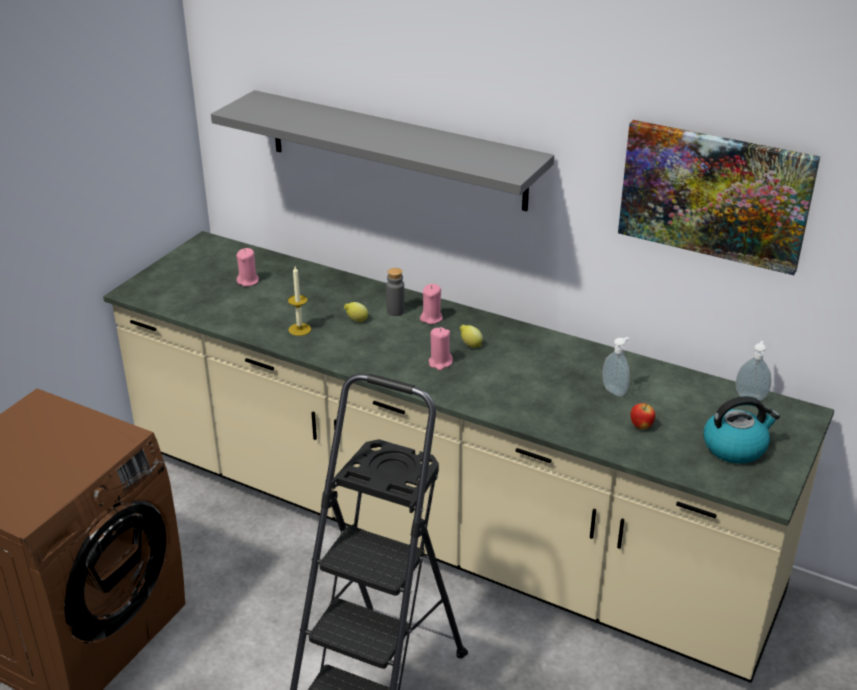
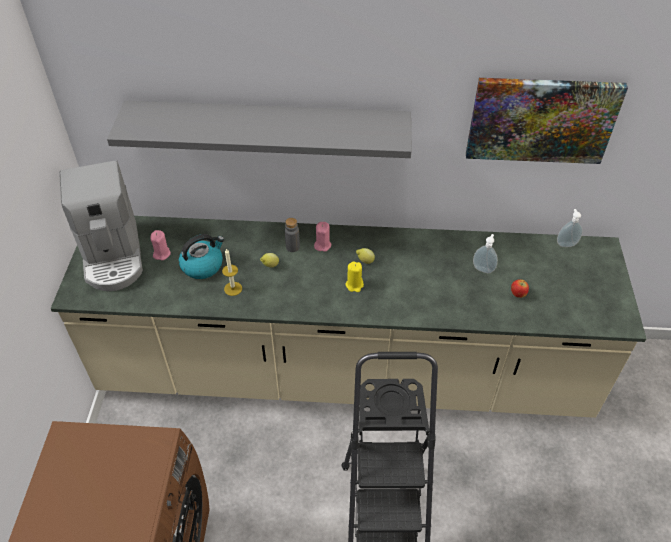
camera: 25 degrees left, 15 degrees up
(197, 270) = (113, 256): none -> coffee machine
(440, 363) = (354, 285): pink candle -> yellow candle
(735, 447) = (582, 290): kettle -> kettle (203, 265)

